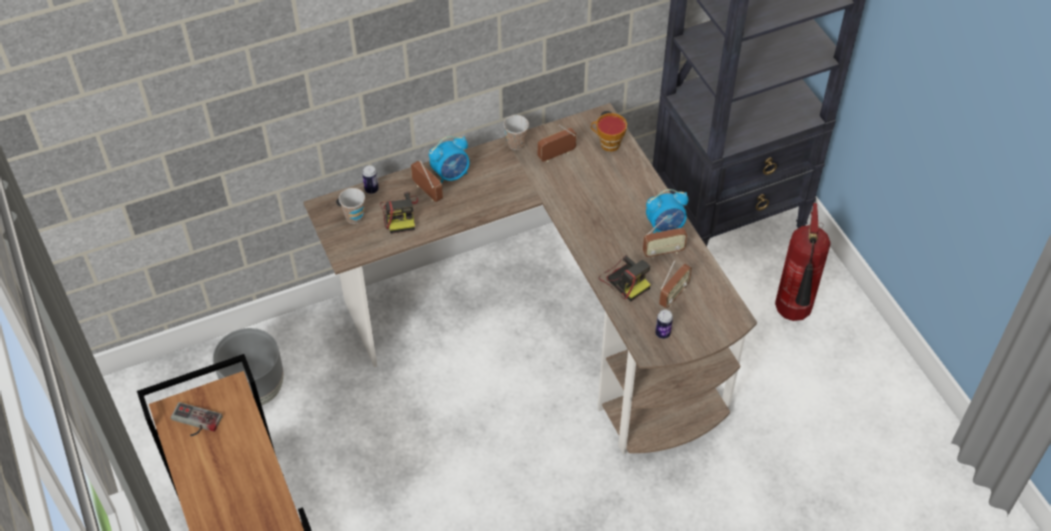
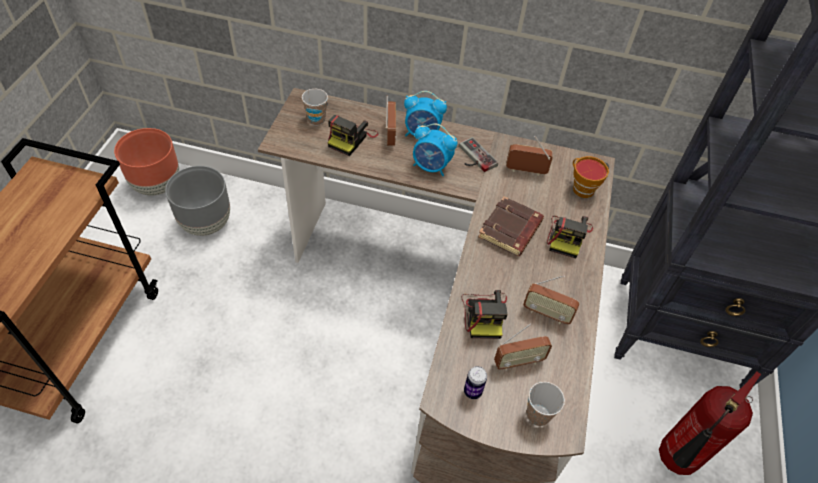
camera: 35 degrees right, 0 degrees up
(165, 390) = (156, 185): none -> brown planter
(194, 422) = (39, 190): game controller -> game controller (473, 157)
(371, 189) = (350, 108): can -> none
(516, 144) = (499, 142): cup -> cup (538, 415)
(588, 209) = (510, 230): none -> brown book
(630, 187) = (567, 236): none -> camera
(665, 227) = (569, 292): alarm clock -> alarm clock (431, 167)

